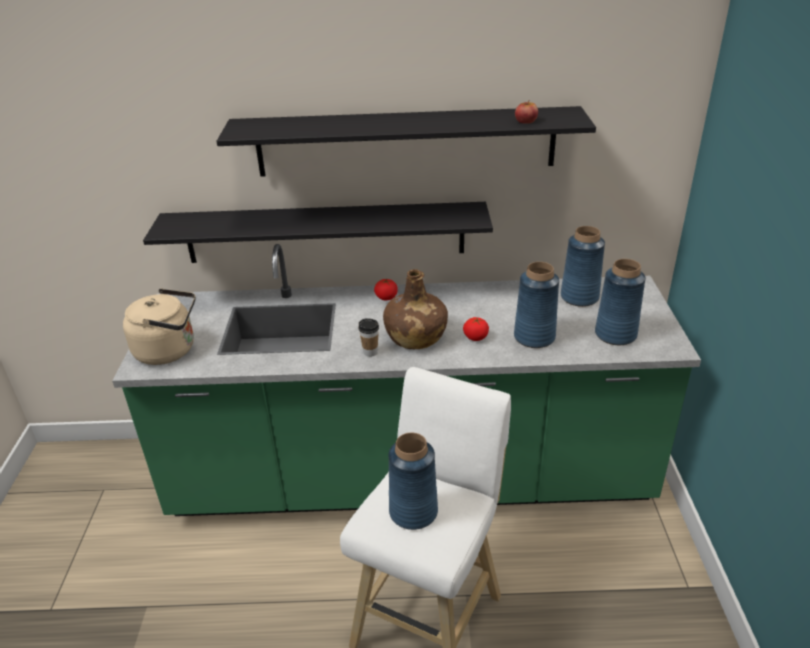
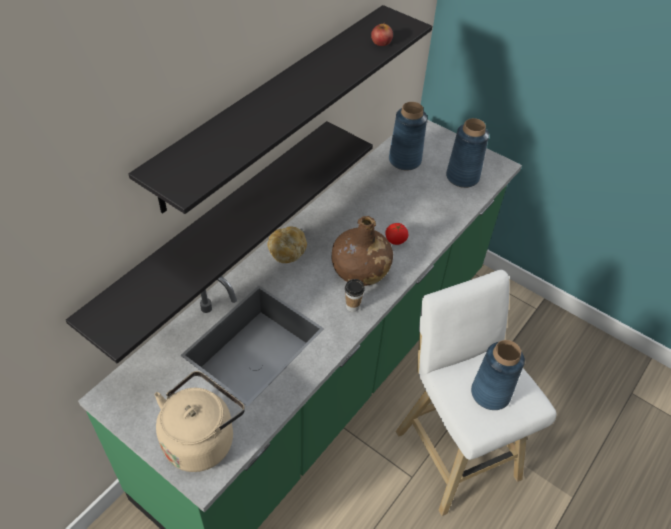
camera: 55 degrees left, 15 degrees up
(386, 297) = (287, 251): tomato -> bread
(534, 337) = (426, 213): blue vase -> none

